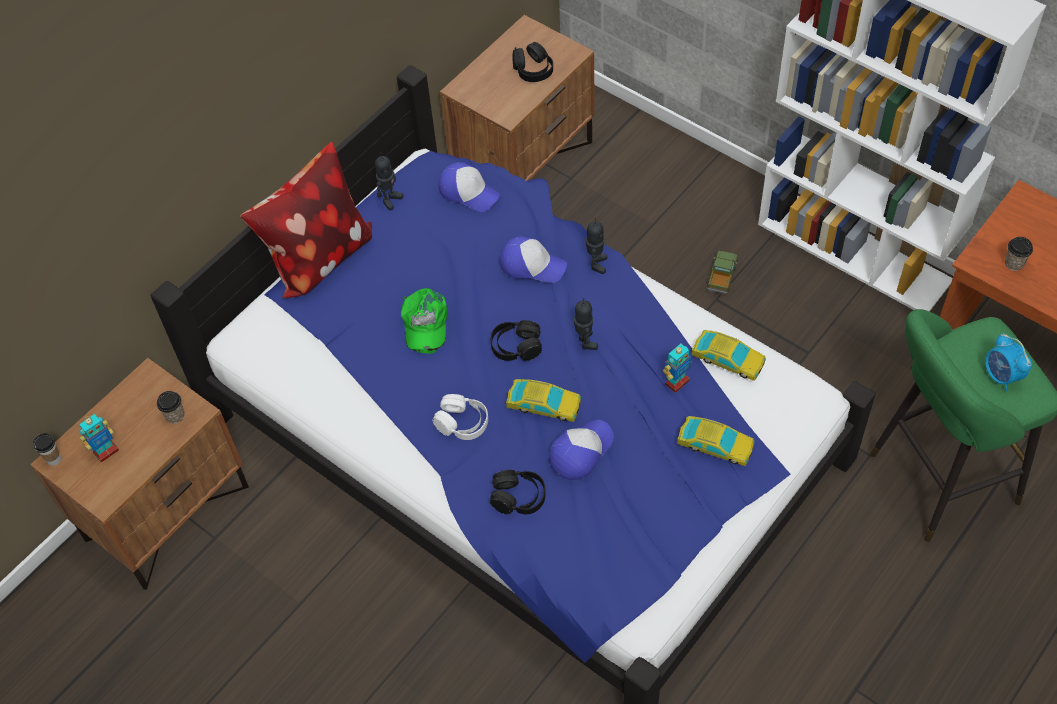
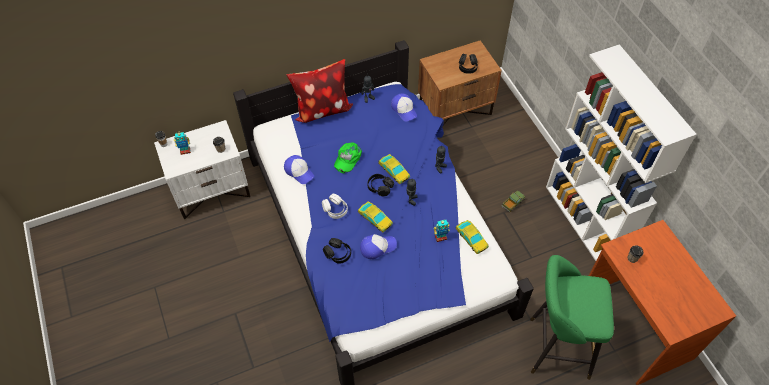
camera: 25 degrees right, 0 degrees up
(166, 511) = (212, 191): brown nightstand -> white nightstand
(532, 265) = (410, 154): cap -> cap (299, 171)
(715, 444) = (439, 274): toy car -> toy car (394, 171)
(1001, 376) = (589, 308): alarm clock -> none

